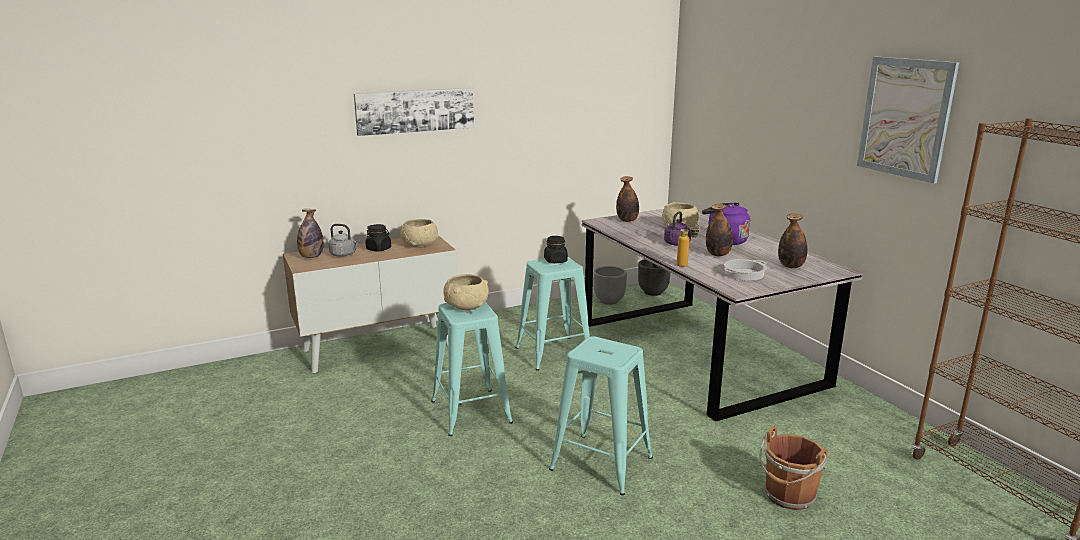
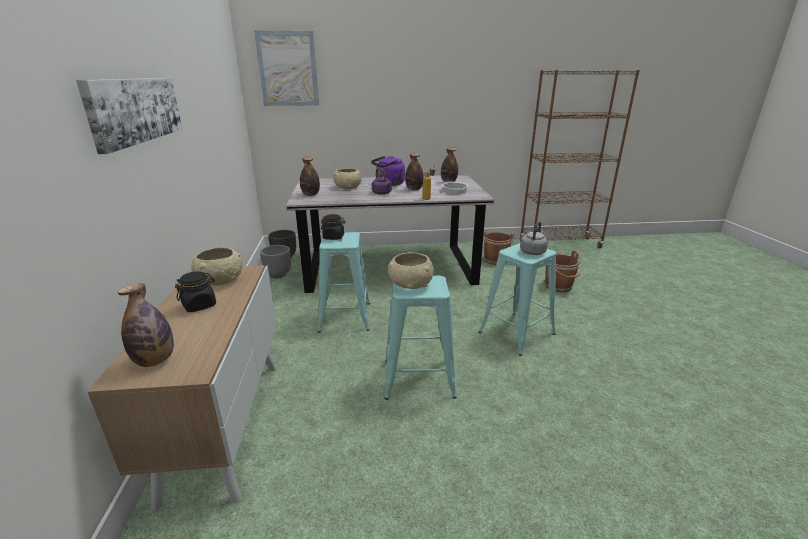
camera: 70 degrees left, 5 degrees up
(344, 254) = (186, 331): grey kettle -> grey kettle (533, 252)
(825, 426) = (495, 260): none -> brown bucket
(905, 118) = (470, 80): picture -> picture (288, 69)

